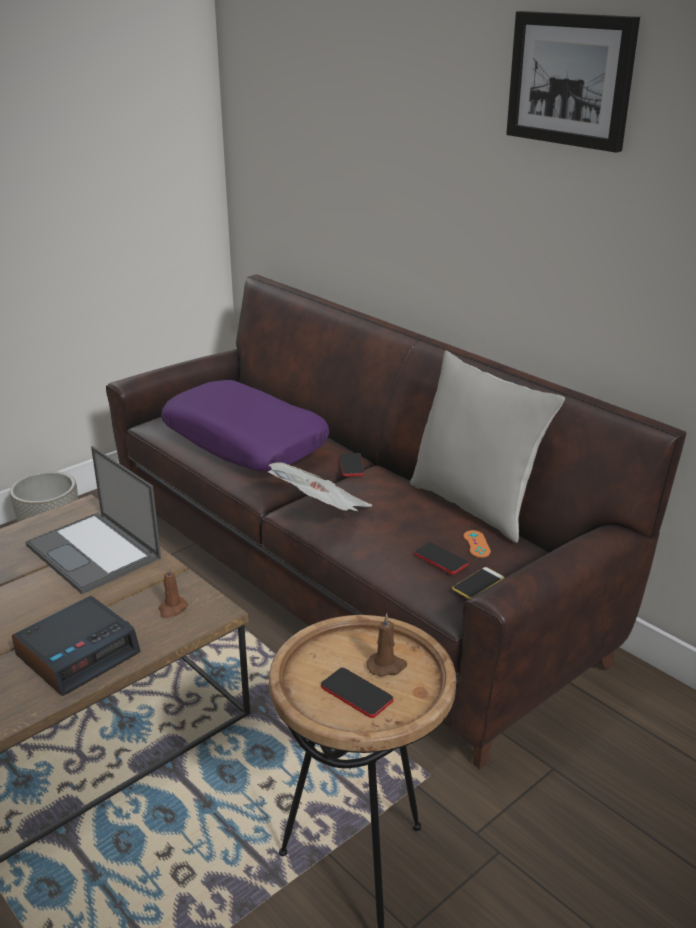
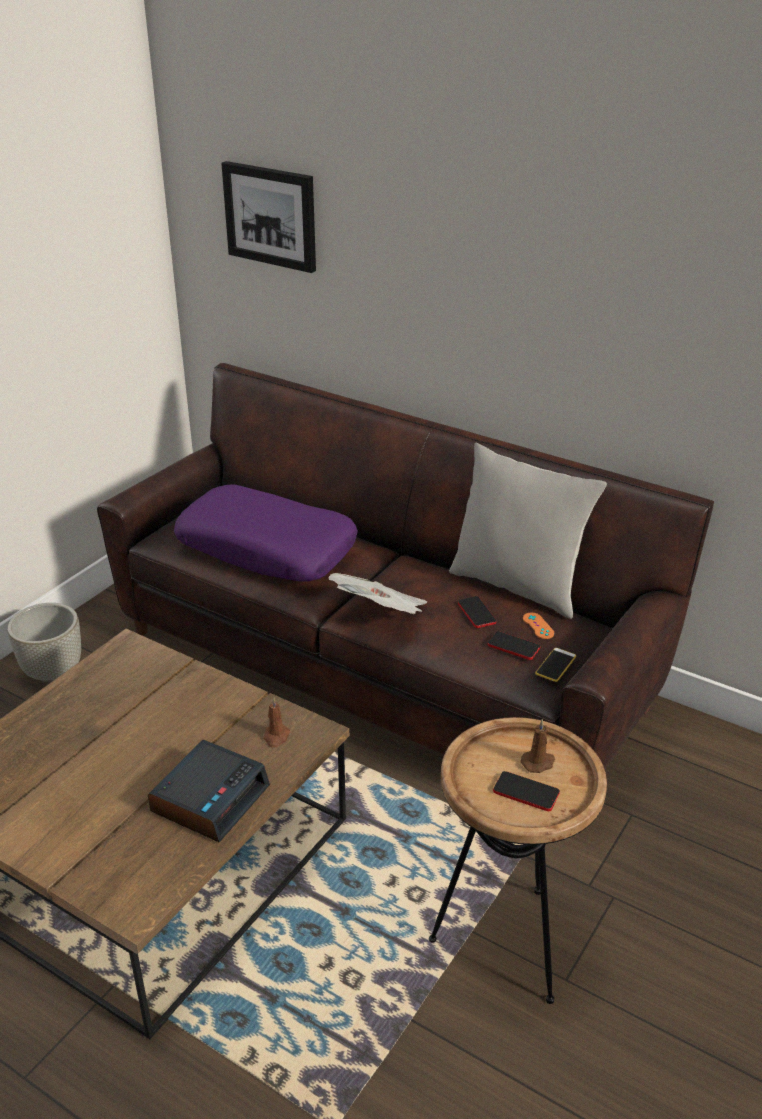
camera: 15 degrees left, 5 degrees up
(95, 552) = (166, 691): laptop -> none
(351, 465) = (383, 560): phone -> phone (476, 613)
(571, 80) = (588, 187): picture -> picture (271, 216)

